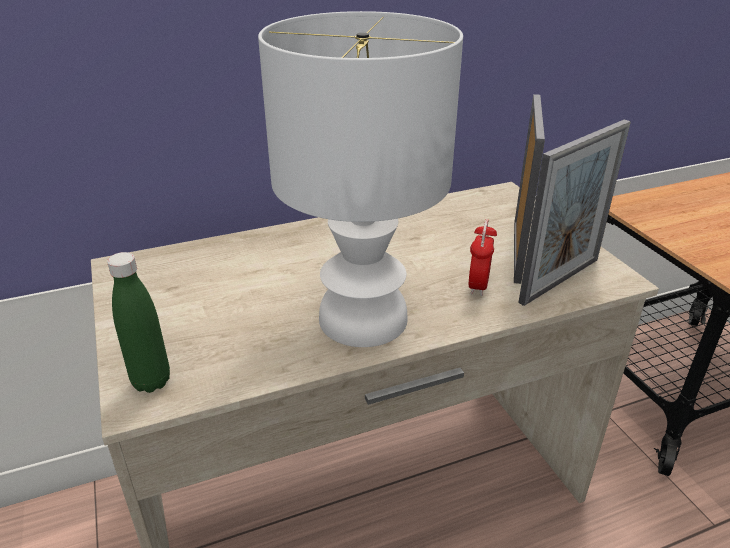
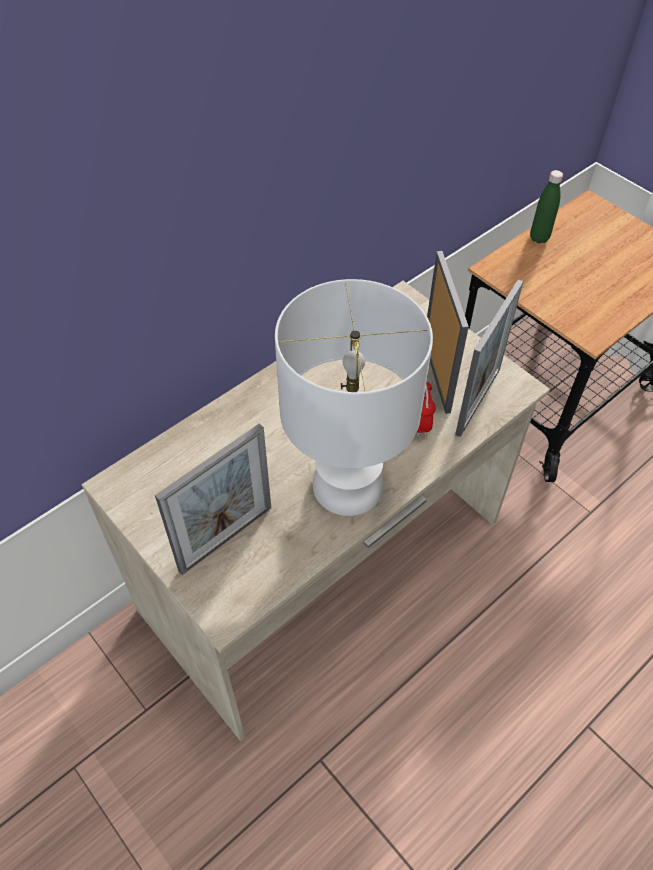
camera: 20 degrees left, 20 degrees up
(151, 381) = (223, 593): green bottle -> green bottle (539, 238)
(194, 333) = (226, 538): none -> picture frame

